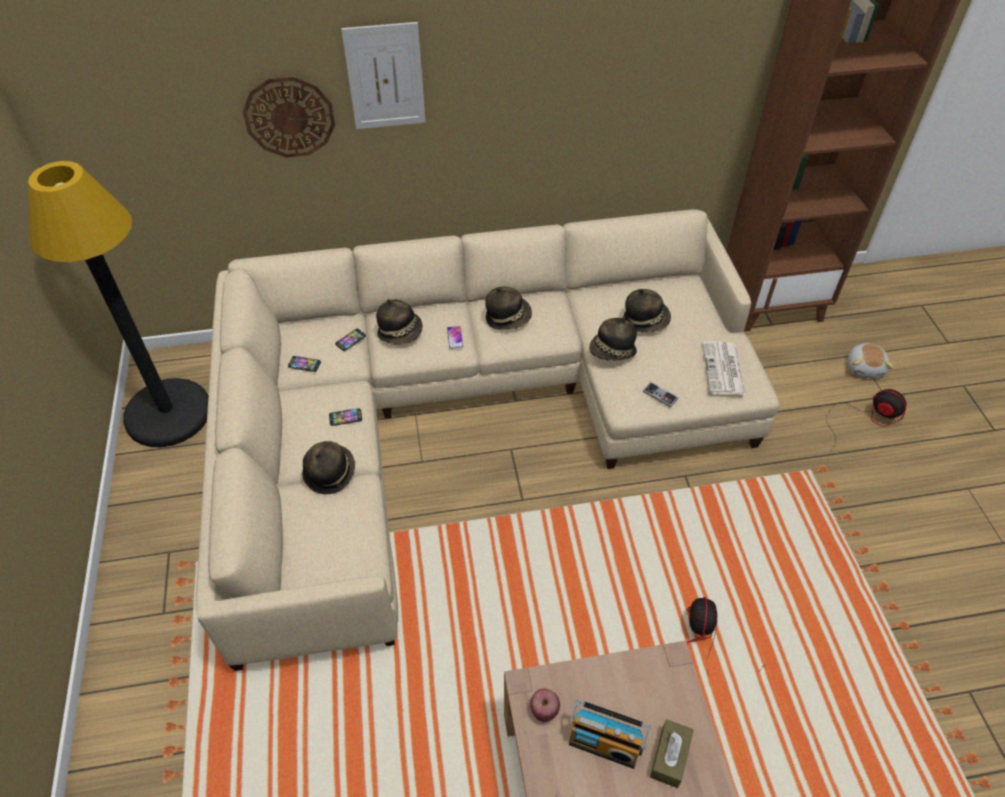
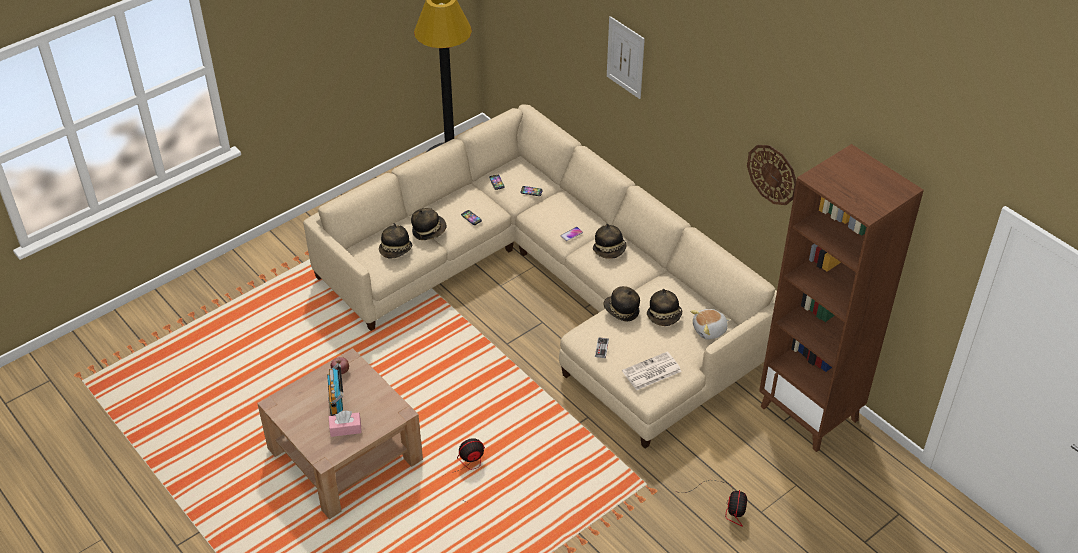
camera: 60 degrees right, 5 degrees down
(289, 117) = (579, 46): wall clock -> wall clock (772, 174)
(401, 332) = (555, 209): hat -> hat (396, 251)
(670, 757) = (345, 428): brown tissue box -> pink tissue box
(865, 367) = (784, 492): plush toy -> plush toy (710, 330)

